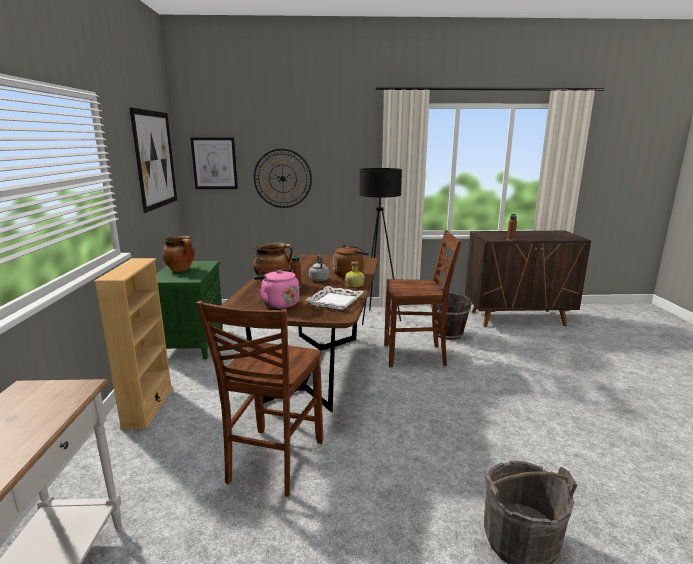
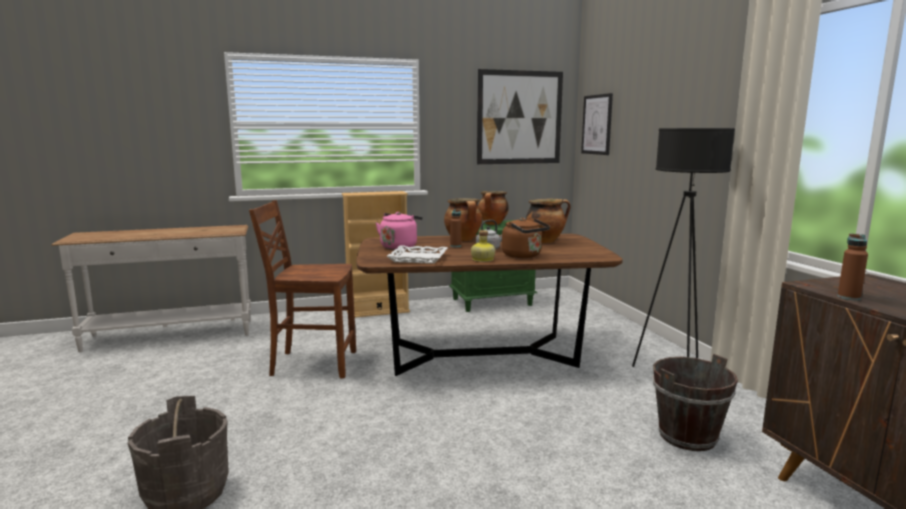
camera: 75 degrees right, 5 degrees down
(282, 178) = (643, 144): wall clock -> none
(305, 263) = (545, 241): none -> cooking pot
(416, 356) = (569, 412): brown chair -> none

